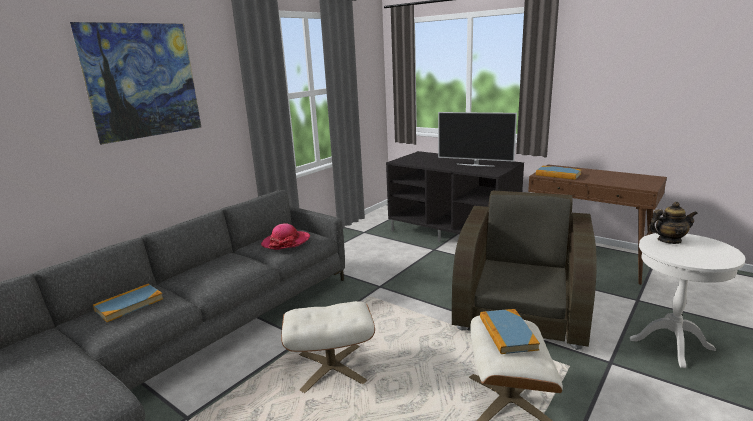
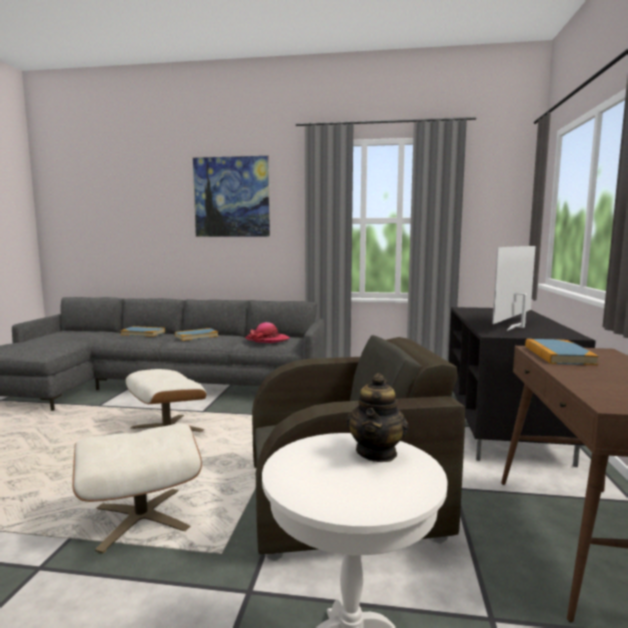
camera: 60 degrees right, 10 degrees down
(475, 165) = (517, 326): television -> television turned 45 degrees clockwise
(507, 333) = (145, 436): book -> book (196, 336)
(669, 240) = (377, 453): teapot -> teapot turned 45 degrees clockwise

